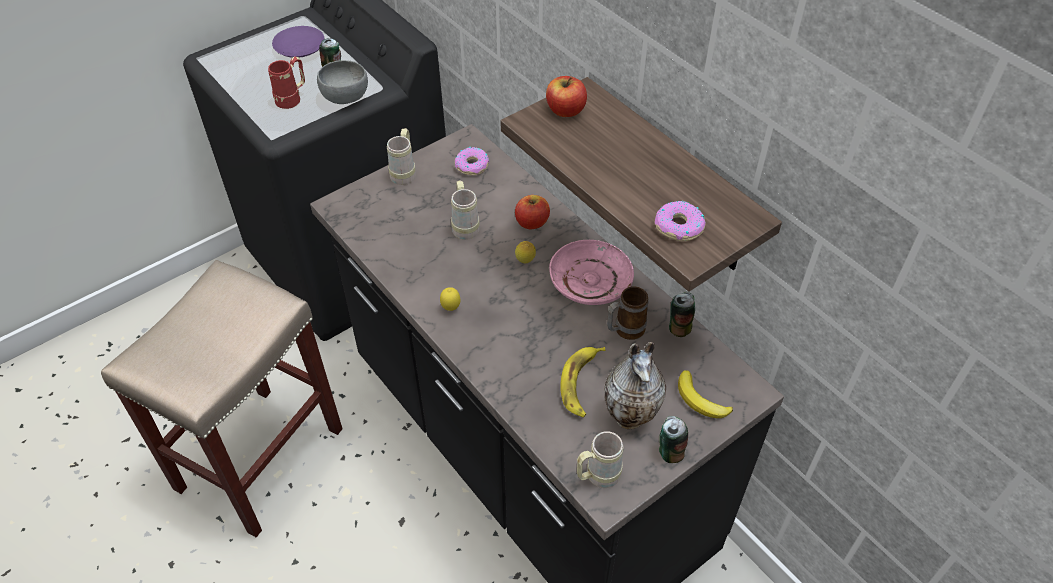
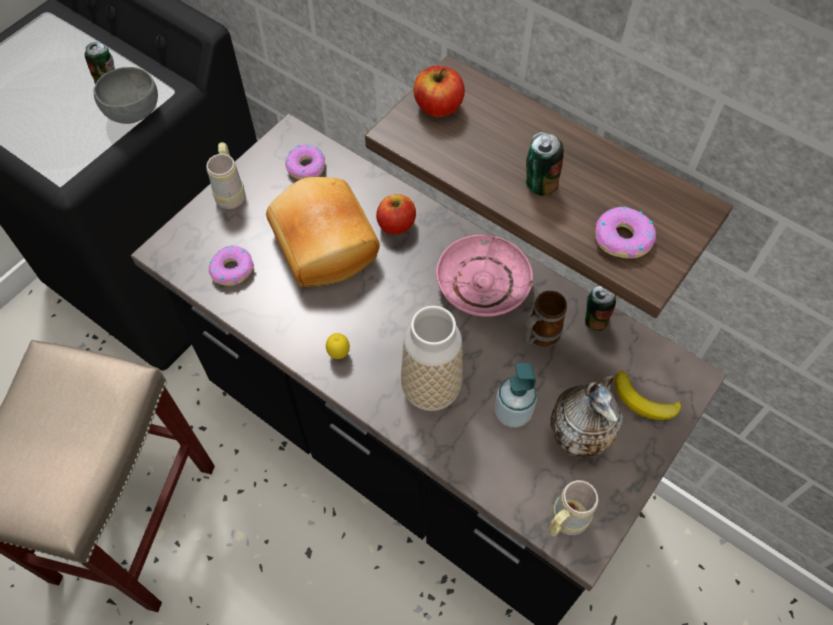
camera: 15 degrees left, 10 degrees up
(292, 99) = (69, 126): red mug -> none
(300, 48) = (56, 56): purple plate -> none
(386, 229) = (232, 269): none -> donut
(465, 226) = (322, 245): beige mug -> bread
(518, 351) = (431, 389): none -> vase
(525, 262) = (404, 276): lemon -> none
(581, 383) = (512, 413): banana -> soap dispenser
(669, 452) = (631, 472): can -> can (539, 183)

